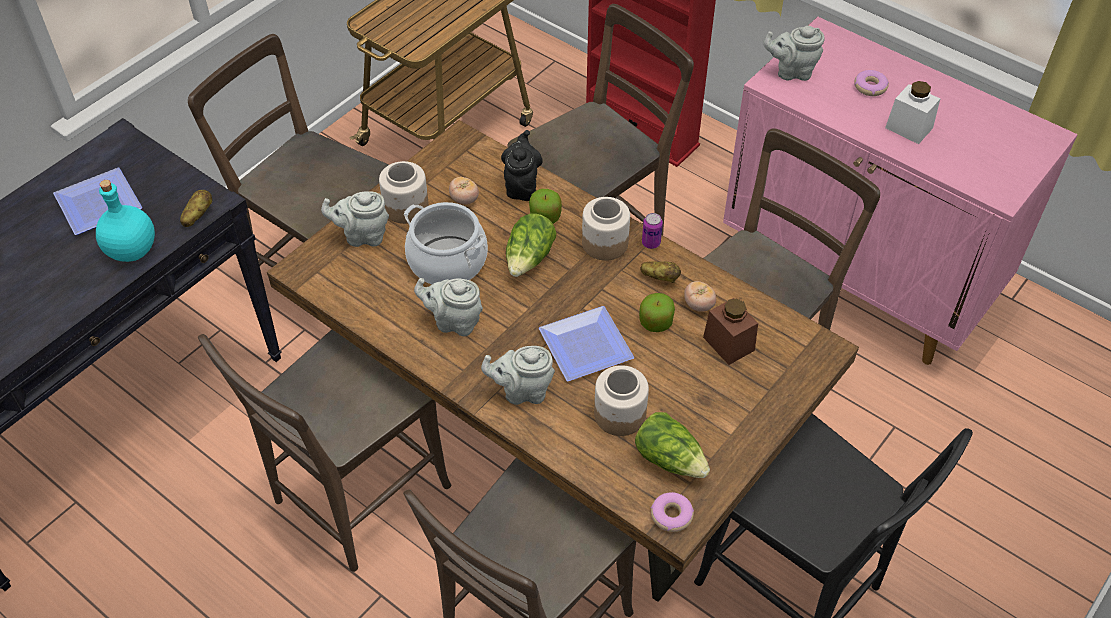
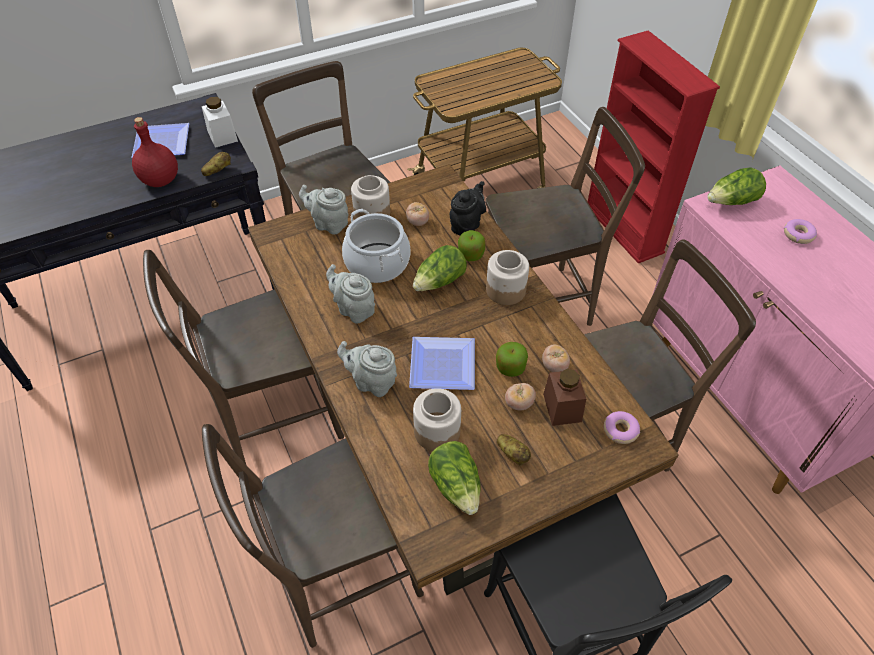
camera: 25 degrees right, 0 degrees up
(131, 250) = (160, 180): turquoise bottle -> red bottle
(651, 243) = (543, 302): can -> none
(660, 278) = (535, 332): potato -> potato (513, 454)
(671, 515) = (429, 535): donut -> donut (620, 430)
(684, 355) = (519, 403): none -> tomato
(791, 71) = (732, 202): grey teapot -> lettuce
(909, 128) = (817, 279): white jar -> white jar (222, 136)

